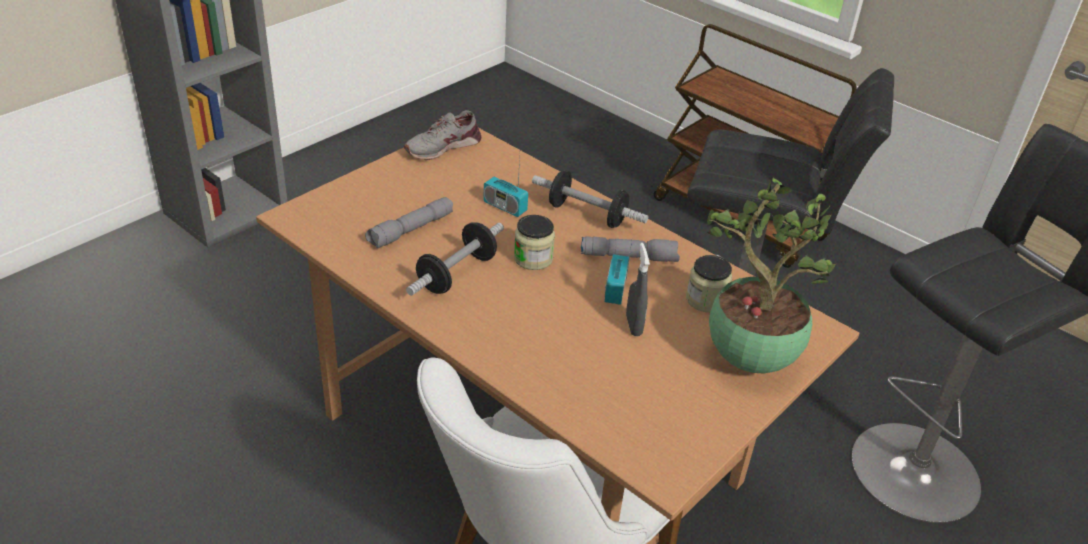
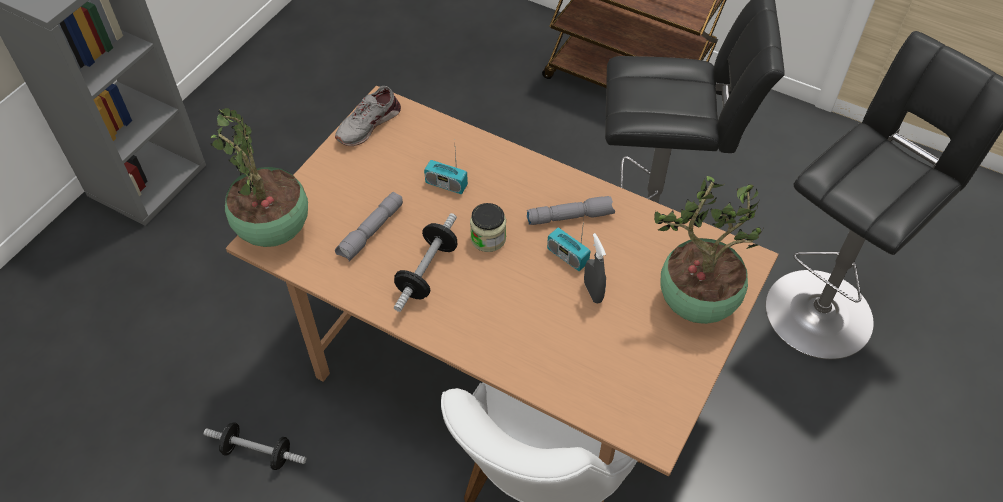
camera: 10 degrees left, 15 degrees up
(311, 213) = (275, 233): none -> potted plant
(587, 214) = (521, 176): dumbbell -> dumbbell (258, 453)
(615, 289) = (567, 256): radio -> radio turned 45 degrees counterclockwise
(706, 300) = (646, 249): jar -> none

